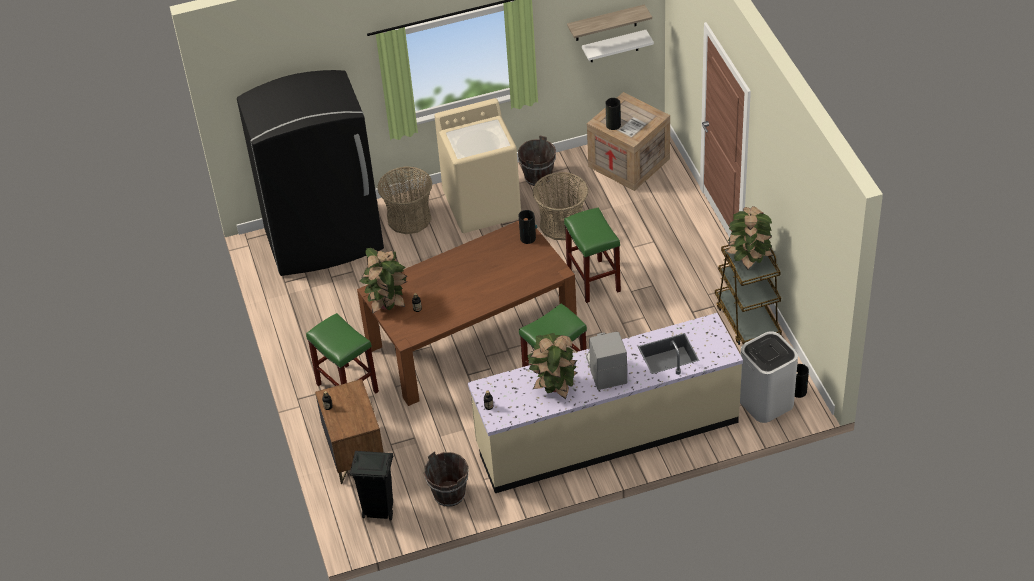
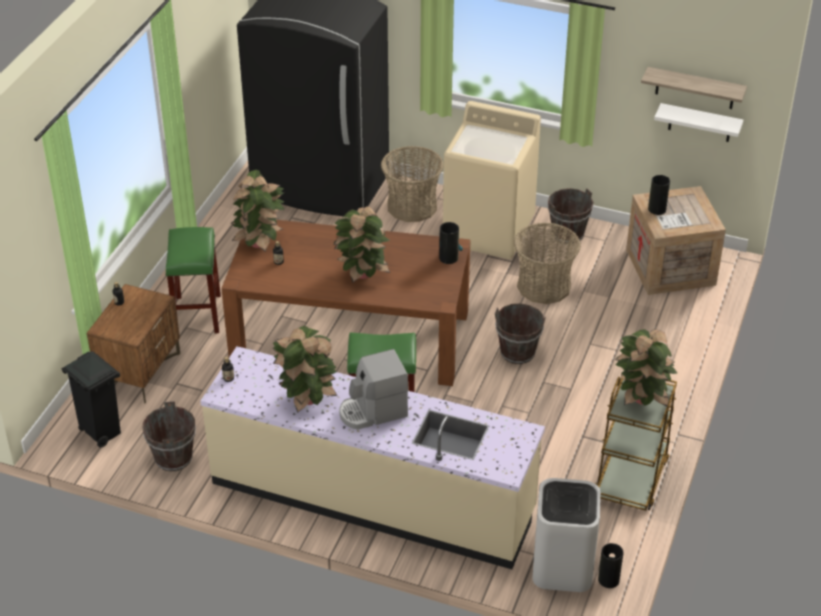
camera: 35 degrees right, 5 degrees down
(484, 284) = (362, 274): none -> potted plant
(594, 281) = (517, 352): green stool -> brown bucket
(605, 369) = (373, 412): coffee machine -> coffee machine turned 135 degrees counterclockwise

